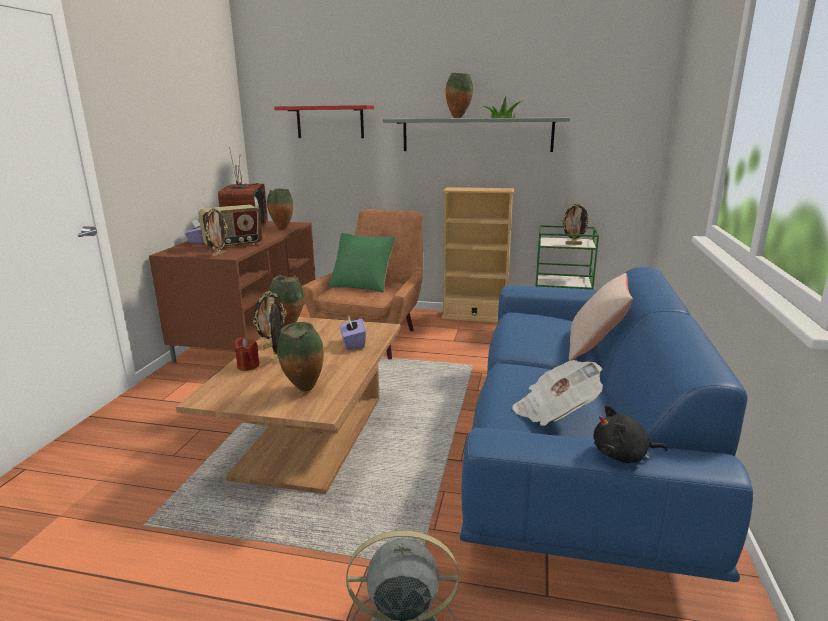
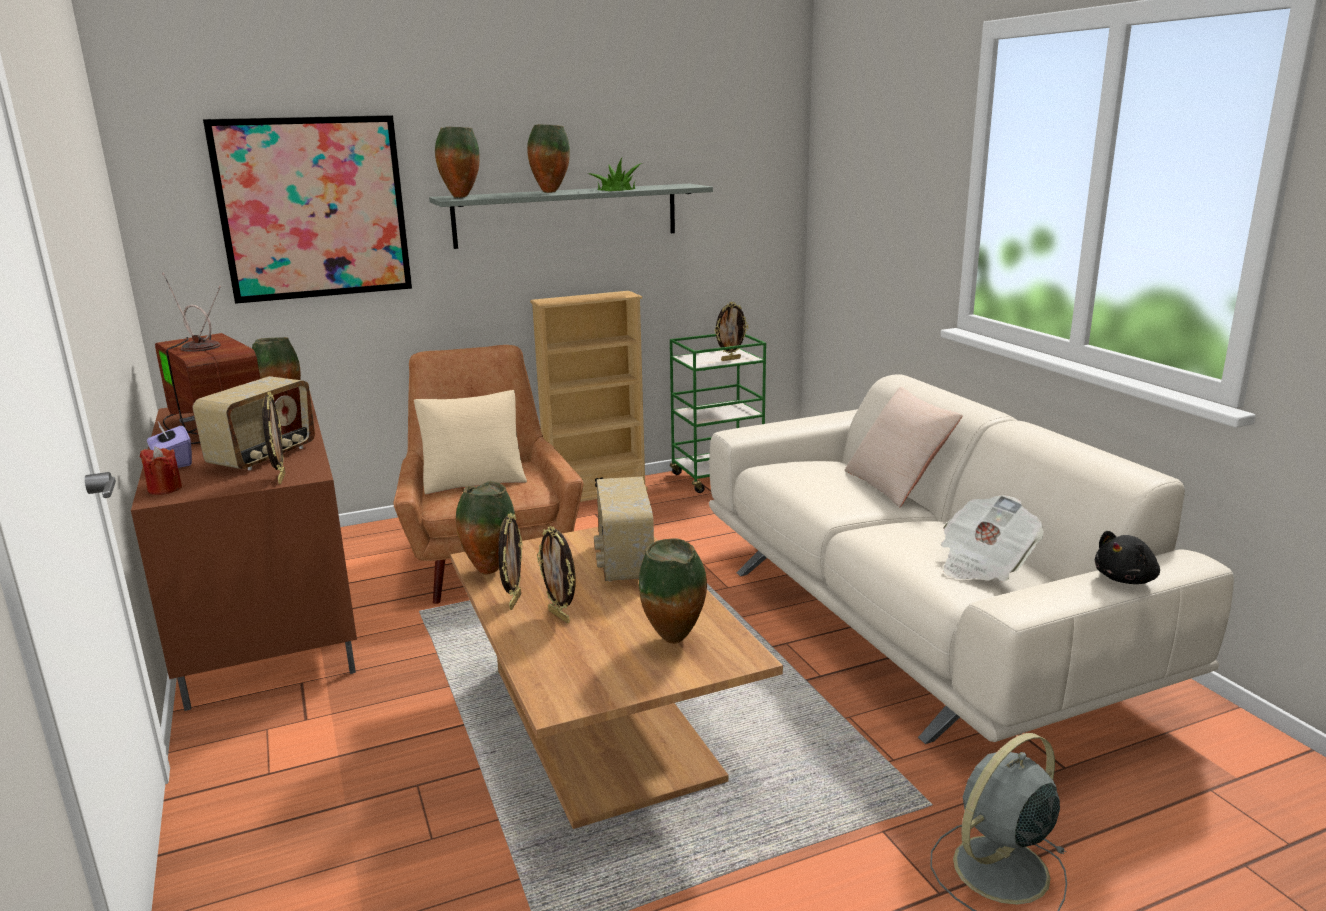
camera: 35 degrees left, 0 degrees up
(248, 366) = (535, 640): red candle -> red candle (165, 489)
(330, 122) = (313, 208): red shelf -> picture
(353, 343) = (624, 563): purple tissue box -> radio
(363, 285) = (474, 478): green pillow -> beige pillow
(401, 118) = (460, 197): none -> vase
(573, 452) = (915, 621): blue sofa -> beige sofa

